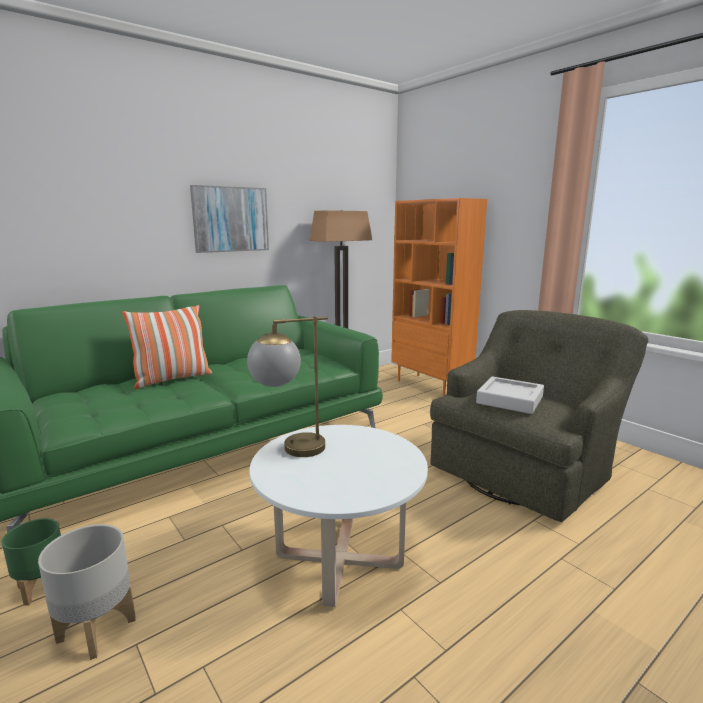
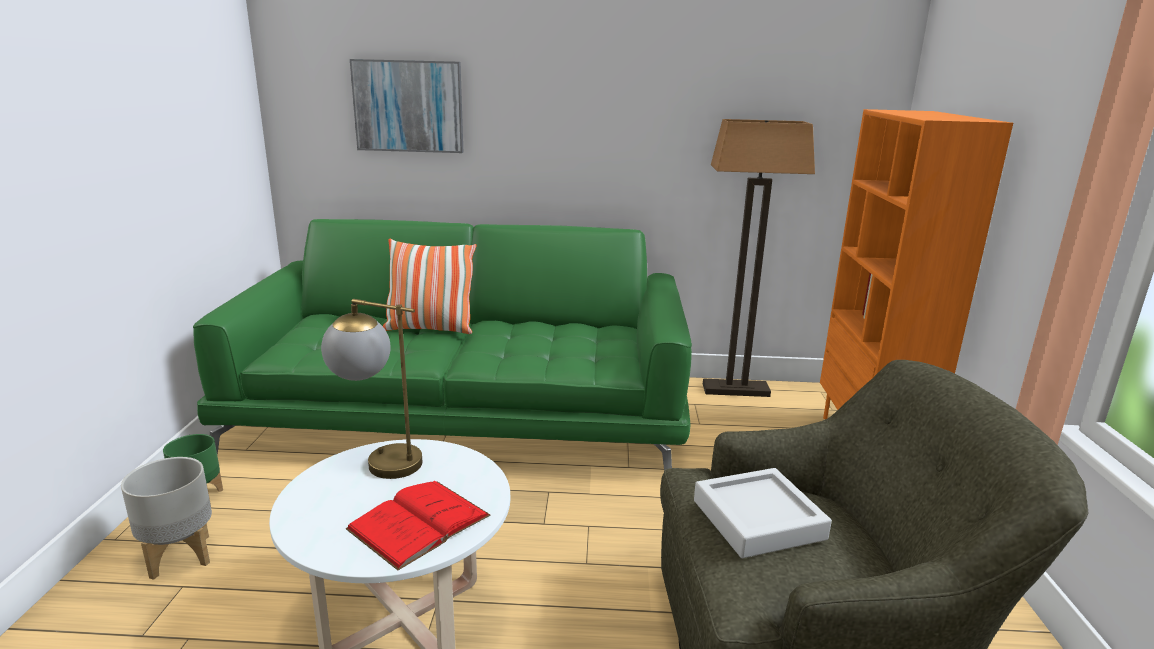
camera: 40 degrees right, 5 degrees up
(230, 219) = (586, 128): picture -> picture (408, 106)
(379, 464) = (419, 522): none -> red book

